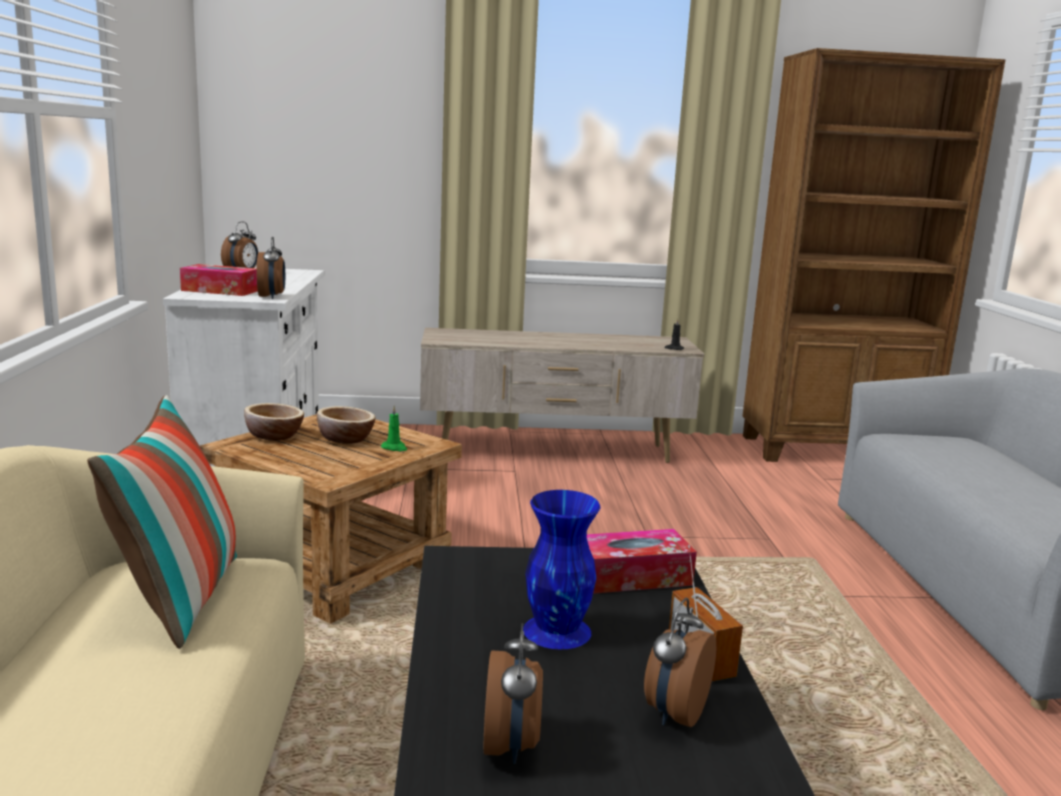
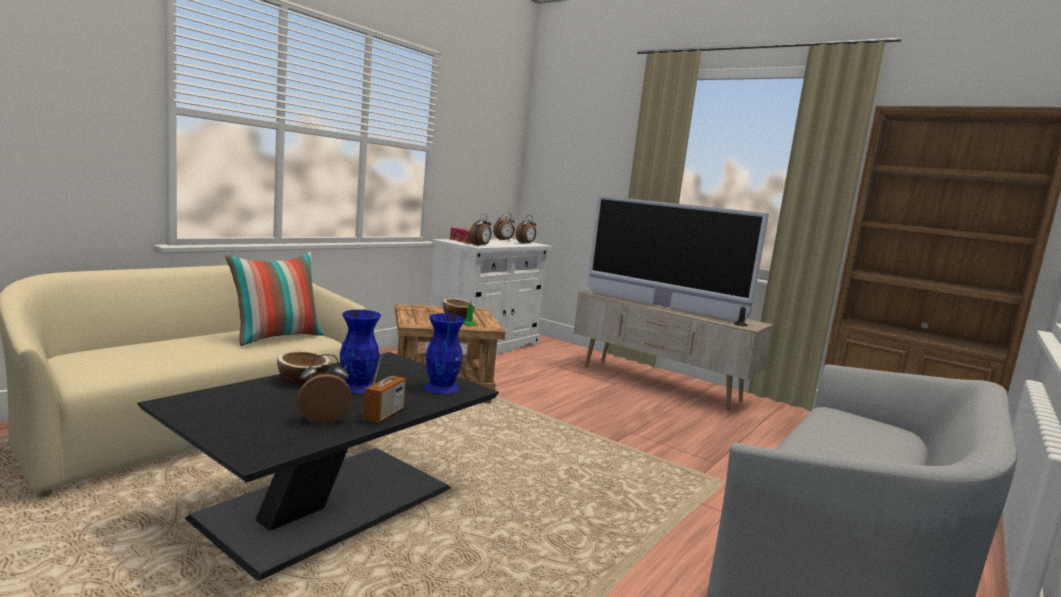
camera: 40 degrees right, 5 degrees down
(274, 436) = (431, 308): bowl -> bowl (303, 380)
(512, 746) = (248, 399): alarm clock -> alarm clock (525, 243)
(552, 341) = (662, 306): none -> television
(633, 576) = (442, 387): tissue box -> blue vase

